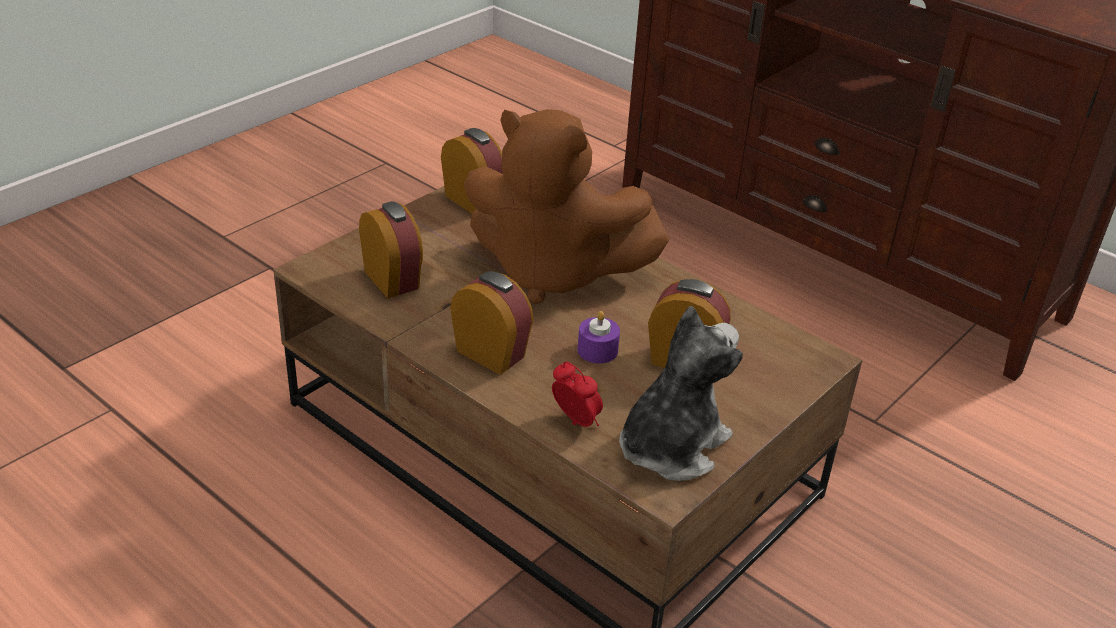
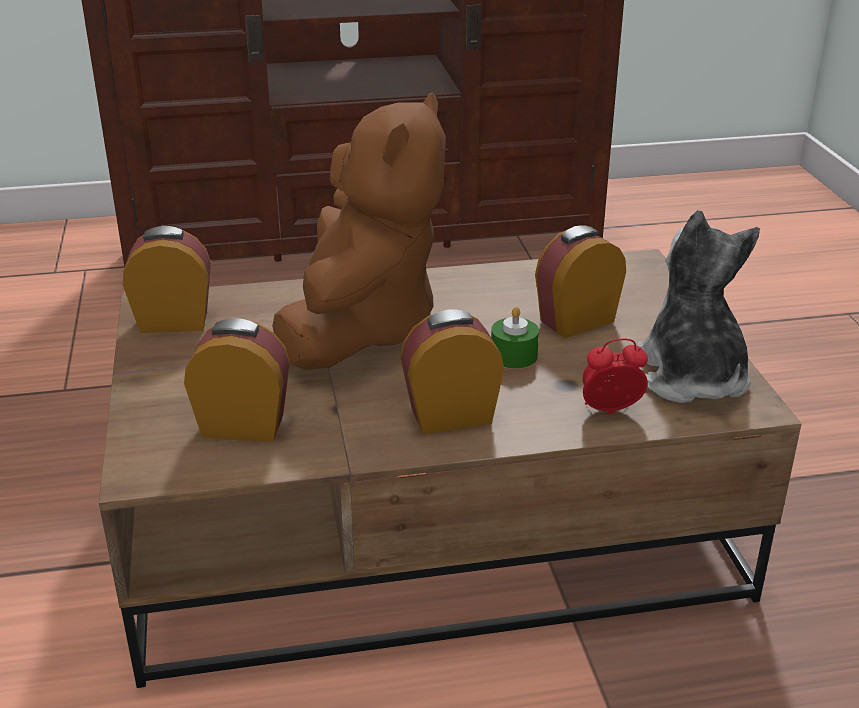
camera: 50 degrees left, 5 degrees down
(553, 272) = (362, 328): brown plush toy -> brown plush toy turned 45 degrees counterclockwise
(597, 350) = (514, 356): purple candle -> green candle

